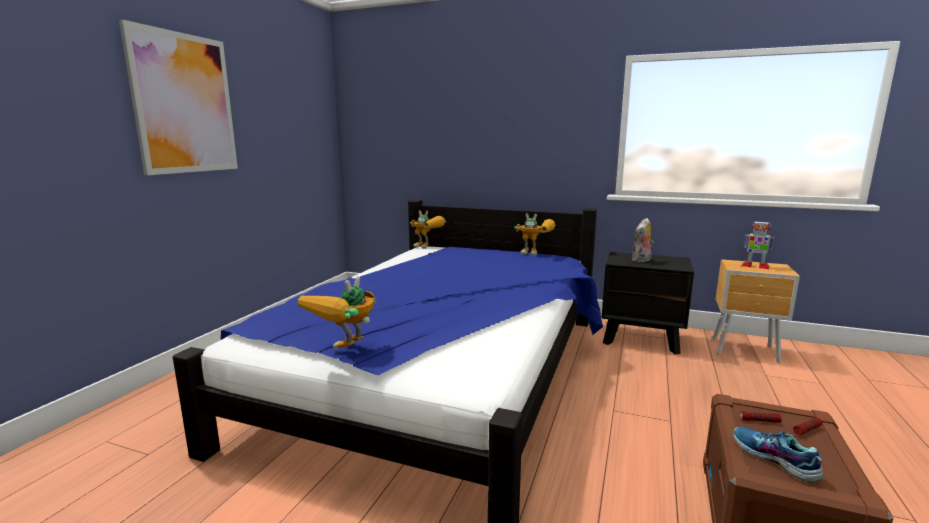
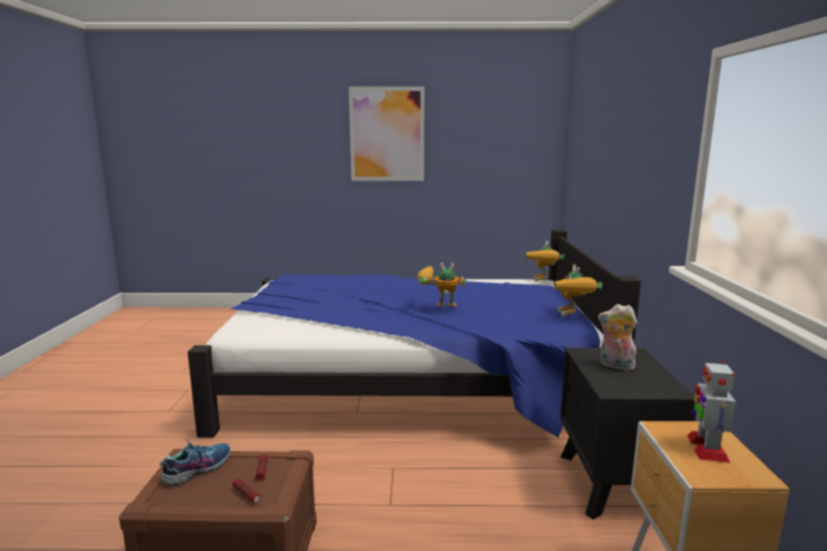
camera: 70 degrees right, 0 degrees up
(345, 352) = (254, 297): toy robot -> toy robot (438, 309)

